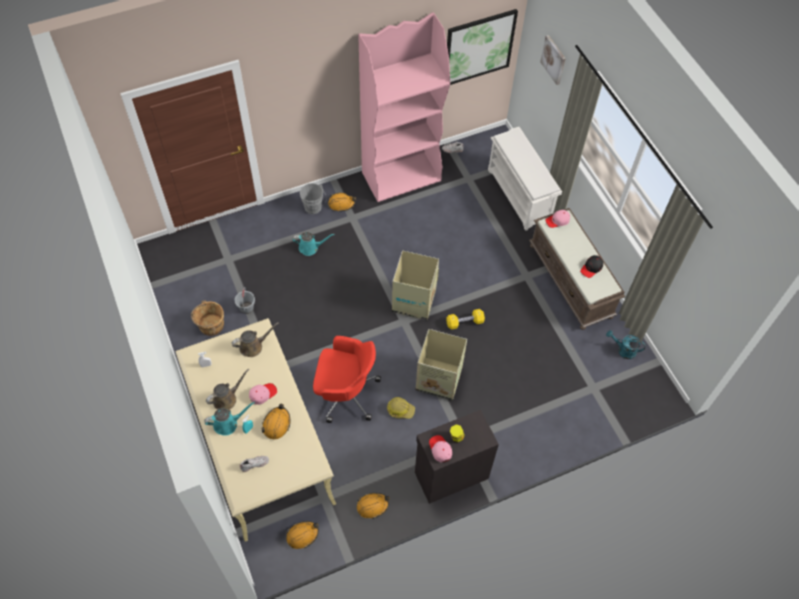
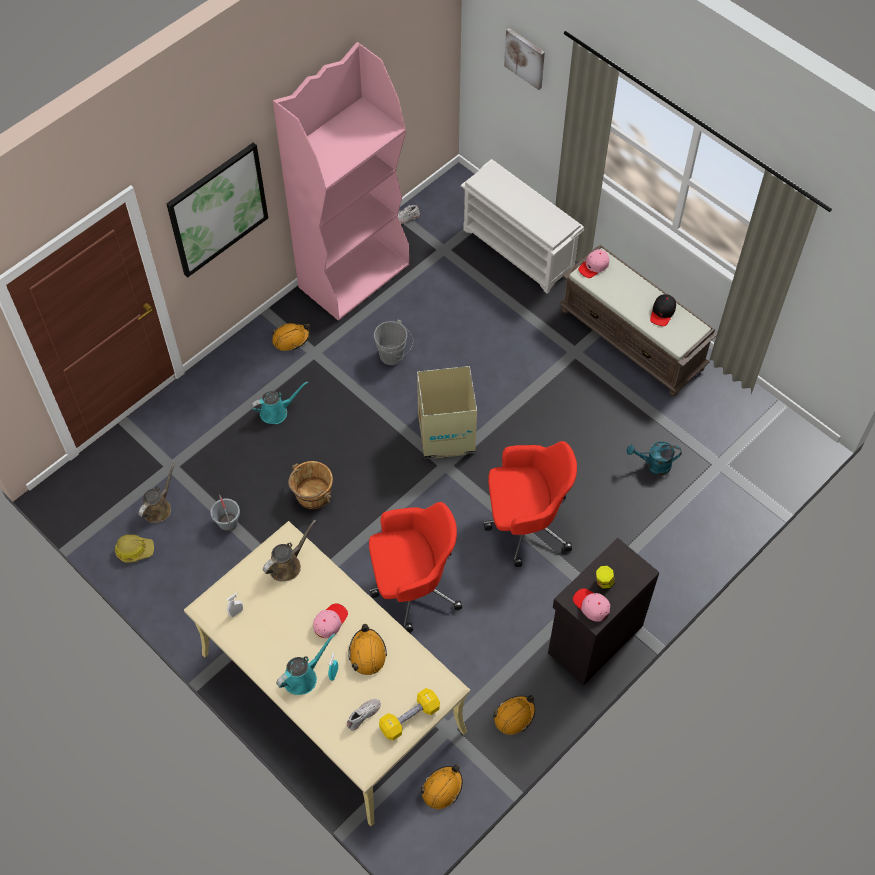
camera: 20 degrees left, 0 degrees up
(211, 325) = (190, 563): brown bucket -> brown bucket (312, 494)
(227, 398) = (285, 645): brown watering can -> brown watering can (159, 507)
(314, 208) = (256, 358): grey bucket -> grey bucket (394, 356)
(400, 409) = (493, 581): hard hat -> hard hat (134, 550)
(439, 379) = (525, 523): cardboard box -> red office chair
(464, 322) = (524, 439): yellow dumbbell -> yellow dumbbell (409, 718)
(479, 47) = (415, 70): picture -> picture (218, 209)
(623, 350) = (734, 404): turquoise watering can -> turquoise watering can (653, 465)

